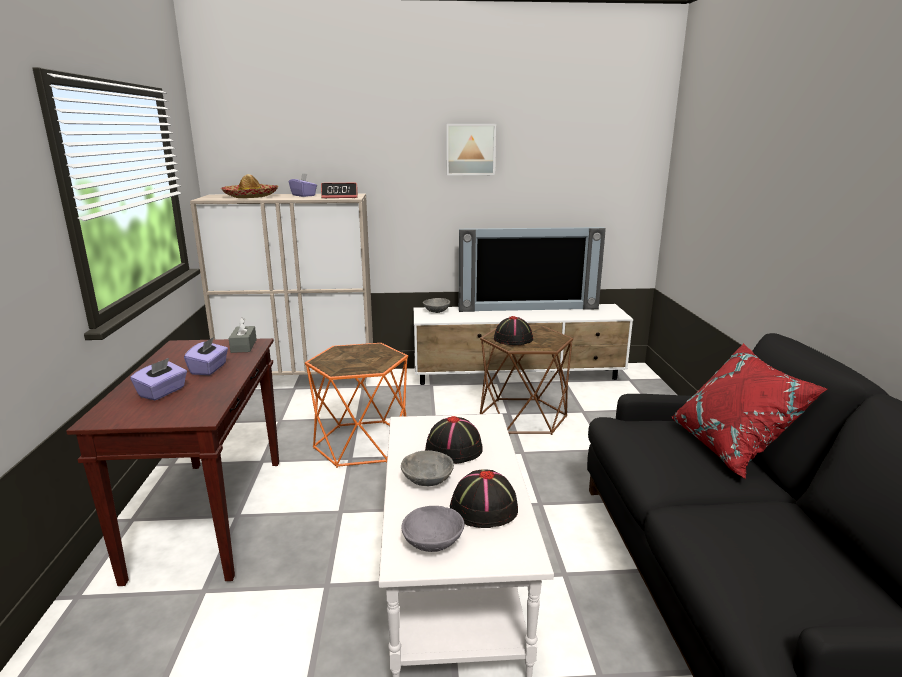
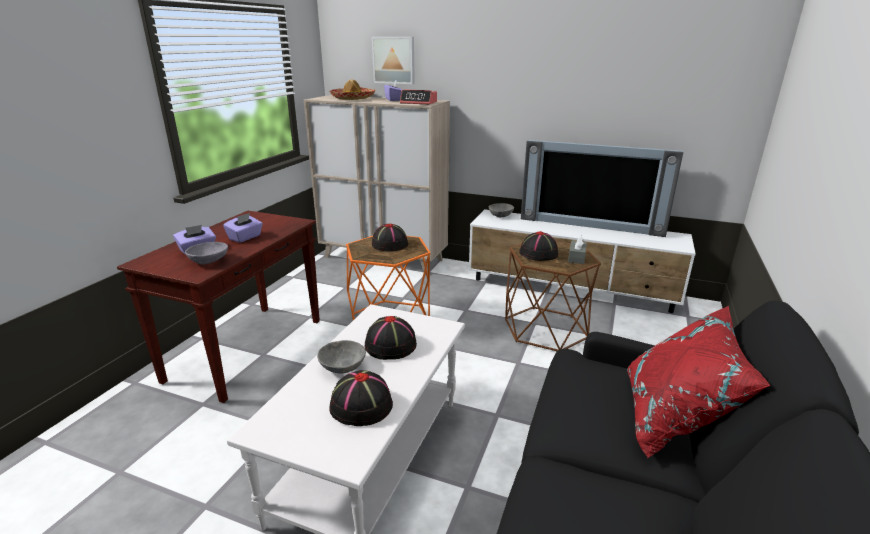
camera: 25 degrees right, 5 degrees up
(243, 346) = (288, 223): grey tissue box -> grey tissue box (576, 257)
(356, 354) = (389, 244): none -> black hat
(434, 542) = (294, 422): grey bowl -> grey bowl (210, 262)
(470, 149) = (549, 61): picture -> picture (394, 60)

